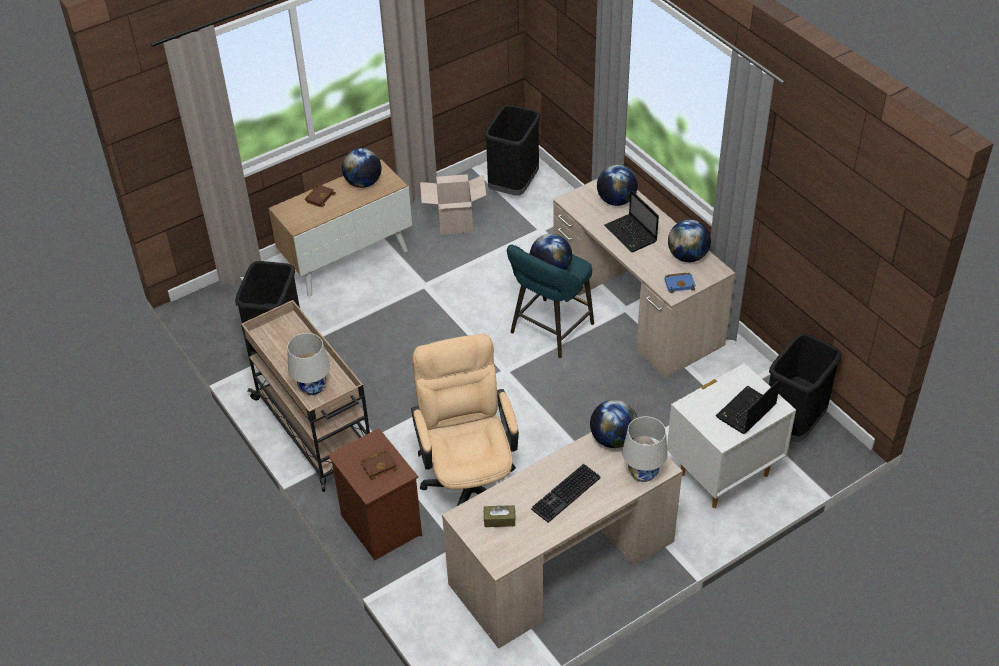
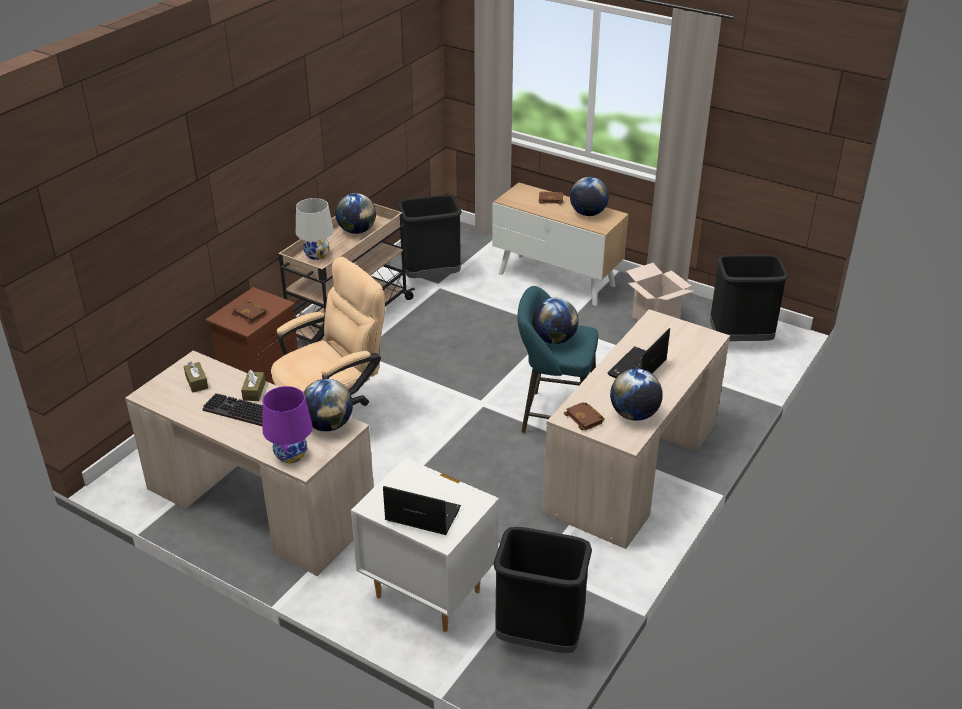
camera: 65 degrees right, 10 degrees down
(537, 480) = (254, 391): none -> brown tissue box
(616, 200) = (682, 347): globe -> globe (357, 231)
(642, 472) = (291, 455): white table lamp -> purple table lamp
(680, 284) = (585, 419): blue book -> brown book

